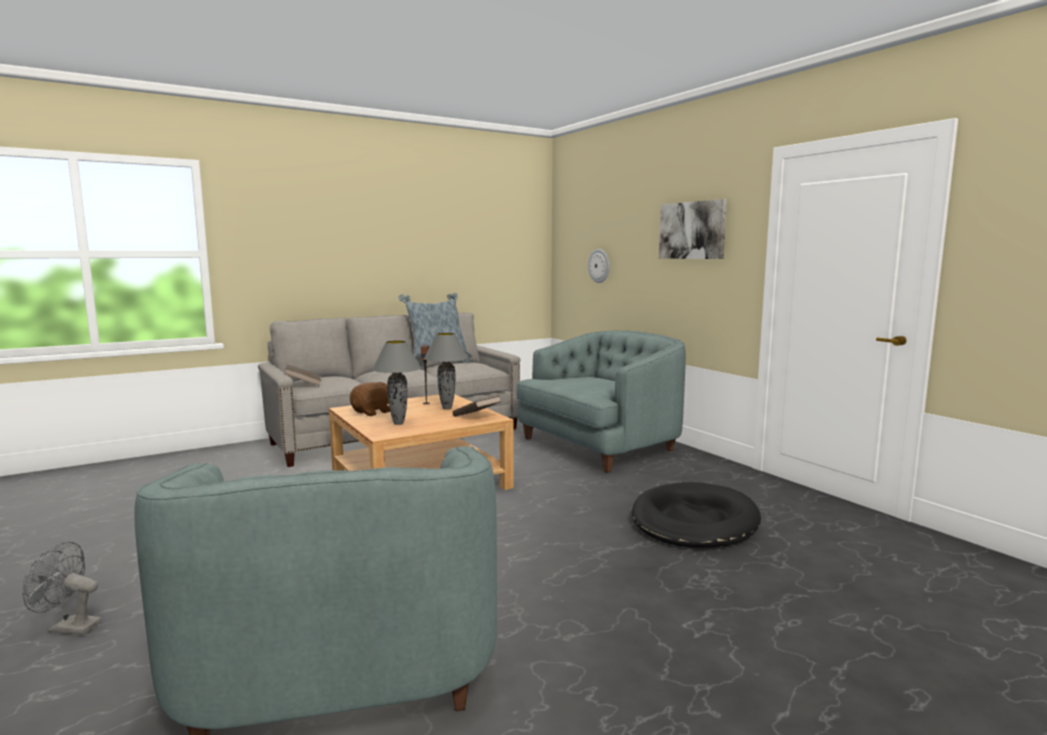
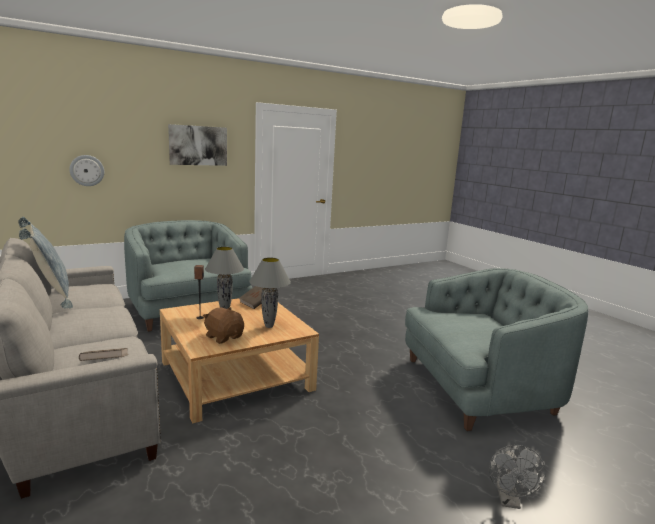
camera: 90 degrees left, 5 degrees up
(694, 521) = (325, 305): black dog bed -> none

